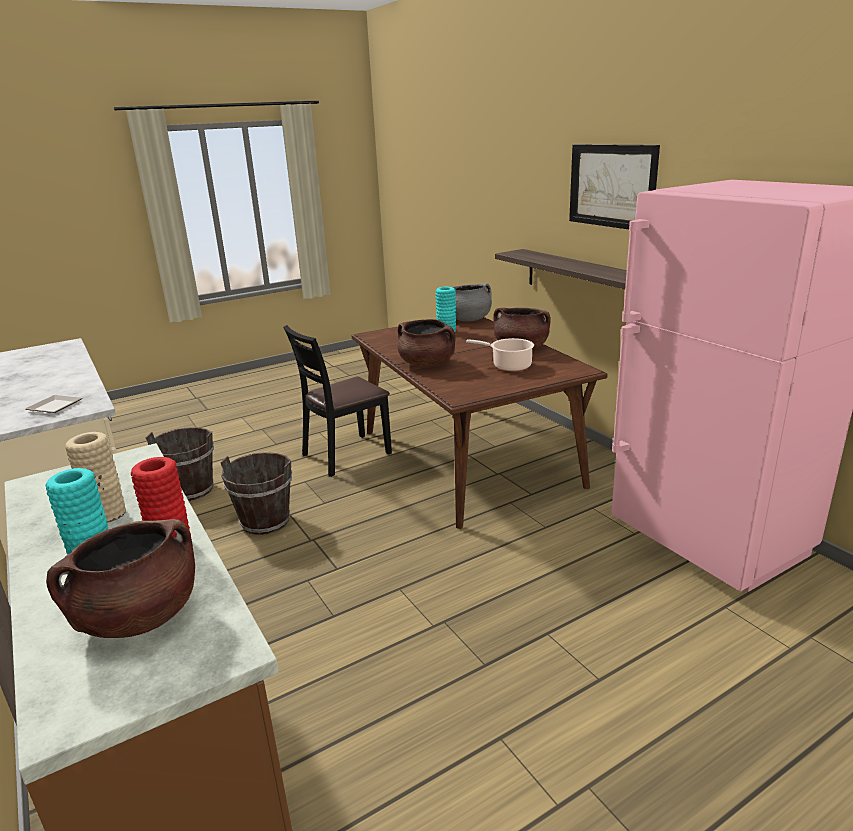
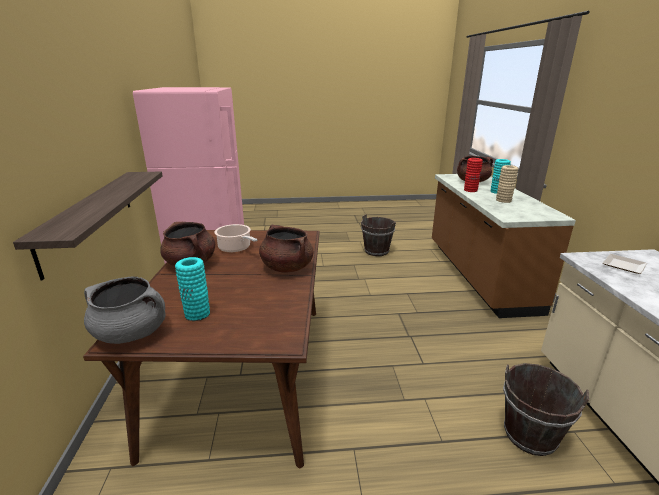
camera: 155 degrees left, 0 degrees up
(266, 521) = (443, 363): brown bucket -> brown bucket (376, 251)
(345, 455) = (349, 428): black chair -> none
(612, 186) = (77, 111): picture -> none

